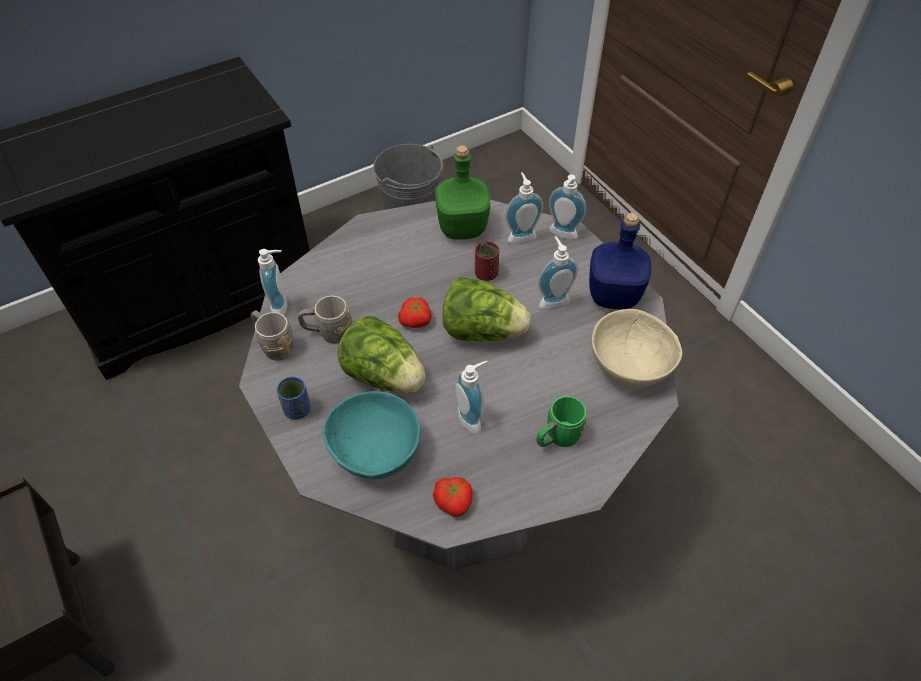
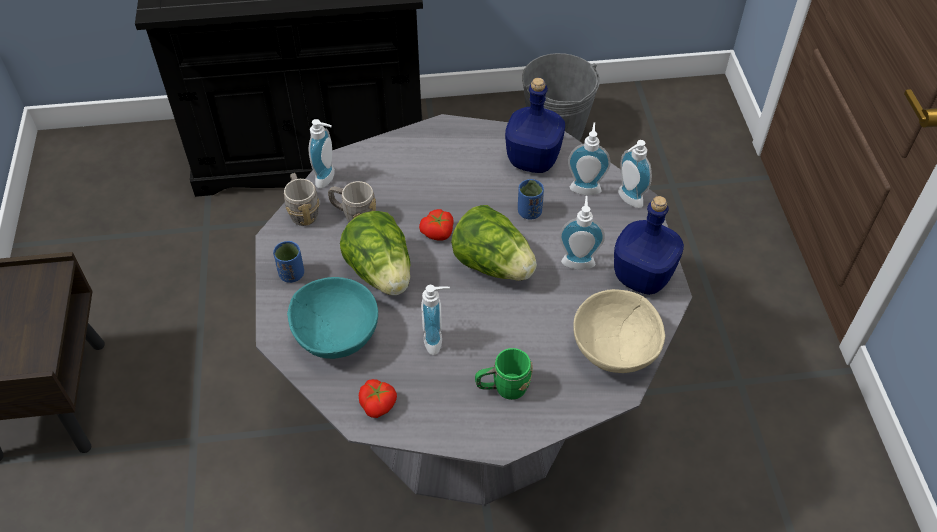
camera: 25 degrees right, 0 degrees up
(462, 227) = (533, 159): green bottle -> blue bottle
(486, 274) = (529, 212): red cup -> blue cup

